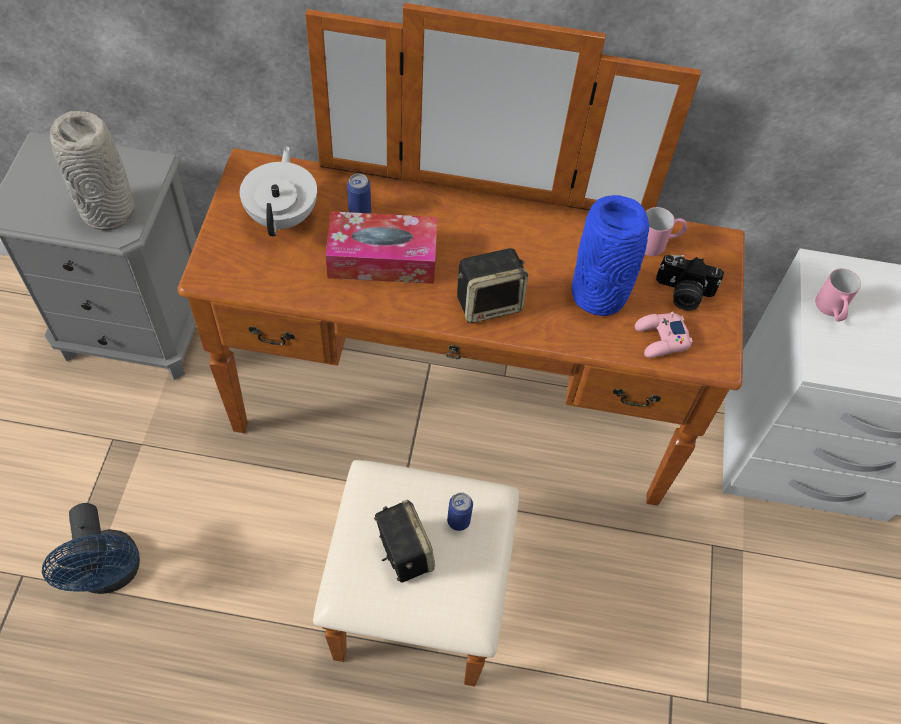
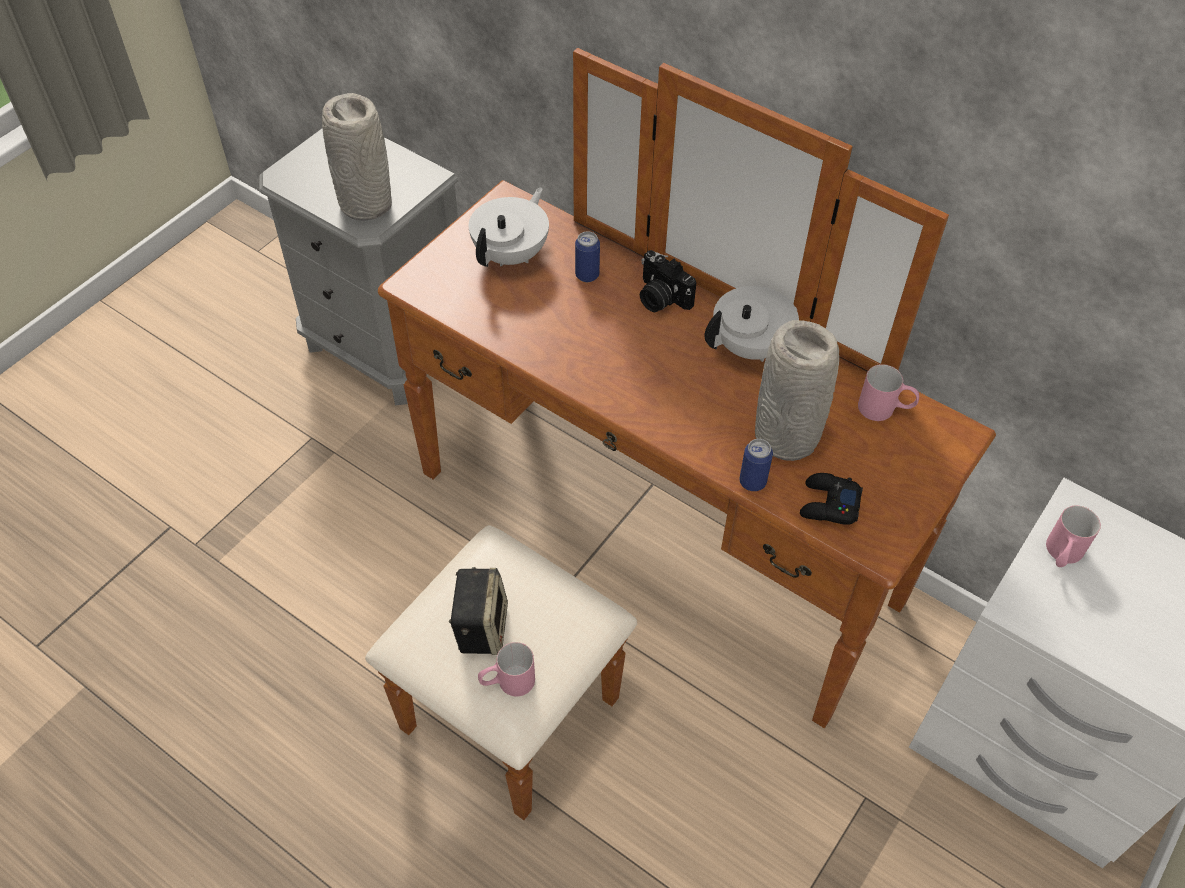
camera: 30 degrees right, 5 degrees down
(110, 574) = (243, 558): blue fan -> none
(382, 258) = (583, 325): tissue box -> none
(452, 590) = (507, 682): none -> pink mug
(458, 521) = (552, 620): can -> can (752, 482)
(489, 302) = (665, 403): speaker -> none
(530, 227) = (752, 346): none -> white teapot
(600, 296) = (787, 438): blue vase -> grey vase
(661, 339) = (828, 504): pink game controller -> black game controller
(683, 293) = (882, 469): camera -> camera (660, 298)

